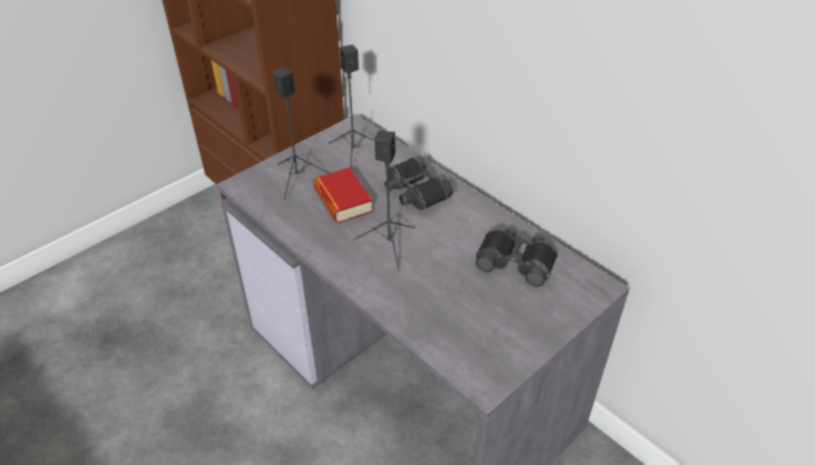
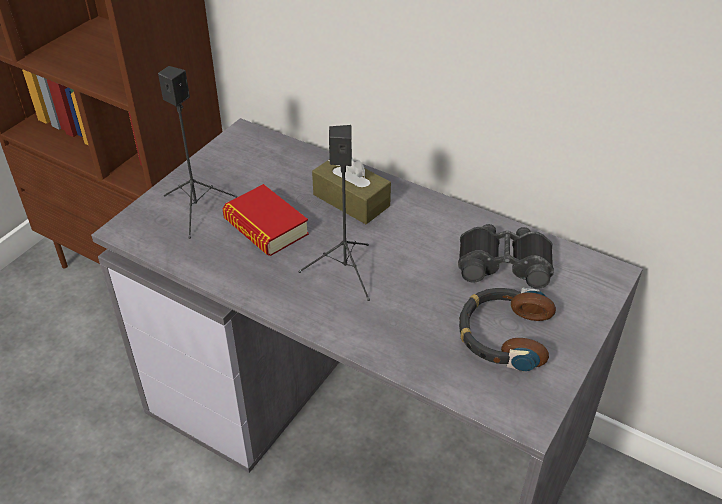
camera: 15 degrees left, 0 degrees up
(354, 153) = (257, 166): black speaker -> none
(415, 191) = (351, 200): black binoculars -> brown tissue box
(492, 317) = (503, 335): none -> headphones

